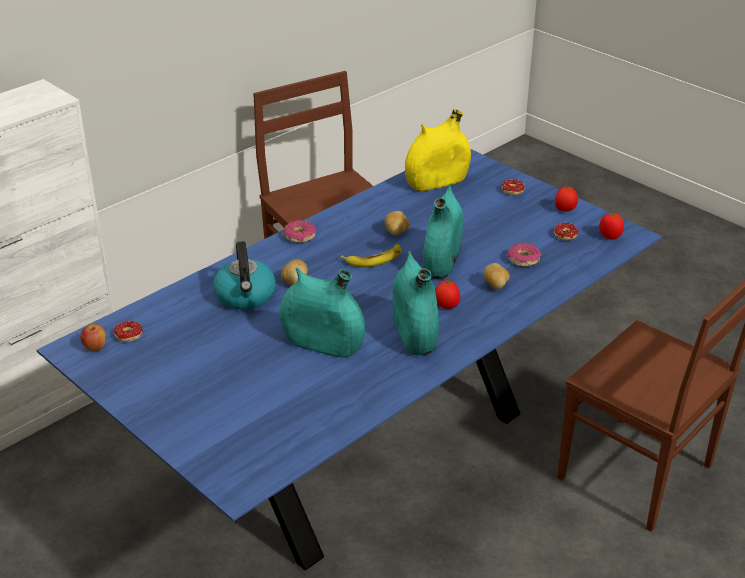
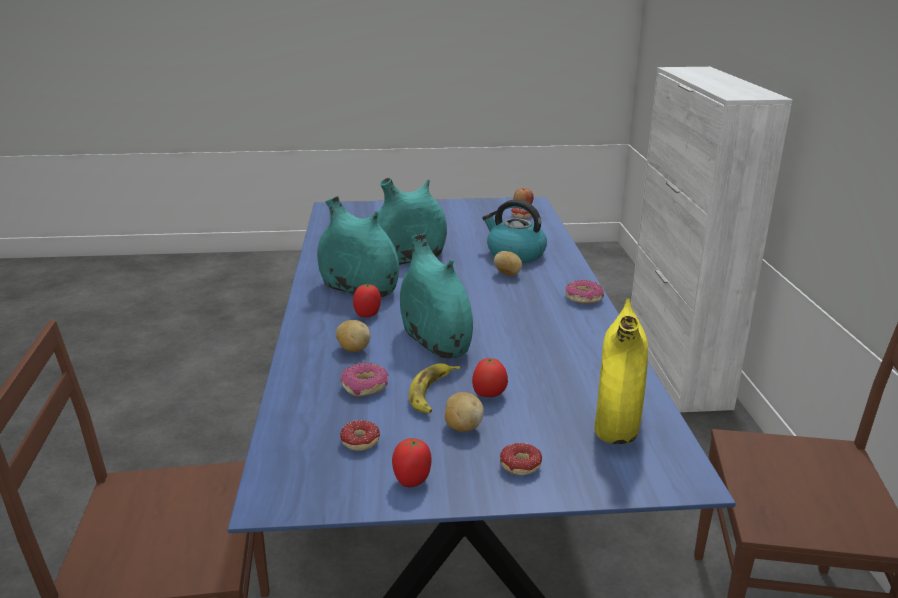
camera: 130 degrees right, 10 degrees down
(374, 259) = (493, 314): banana -> banana (432, 393)
(396, 232) = (525, 343): potato -> potato (462, 427)
(609, 236) = (302, 476): tomato -> tomato (489, 395)

